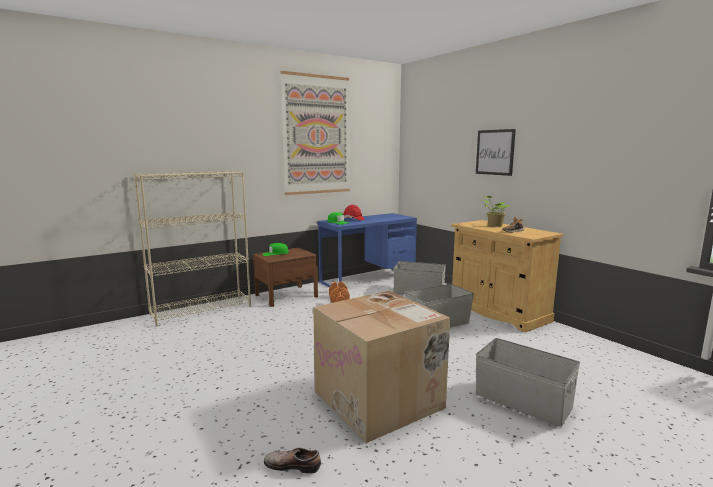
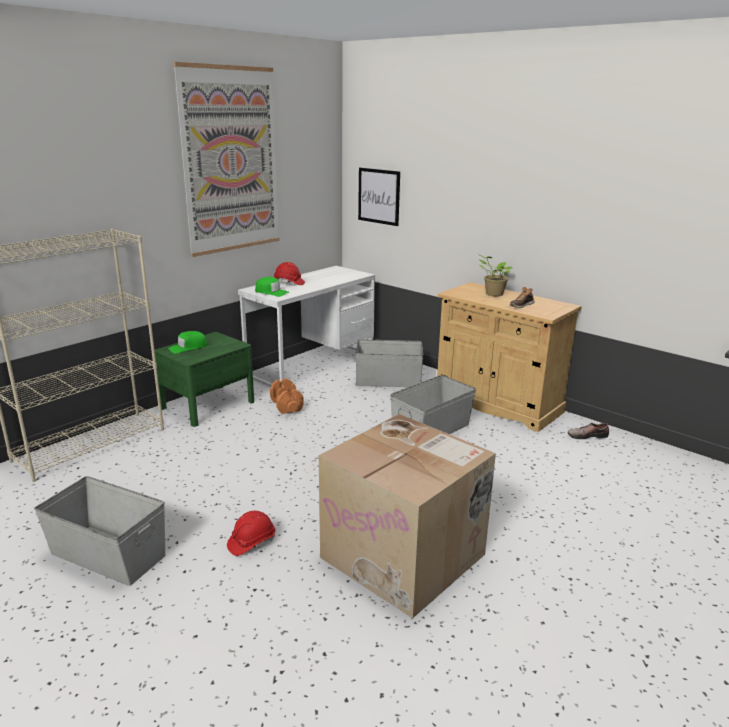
camera: 15 degrees left, 10 degrees up
(271, 376) = (251, 542): none -> red hard hat
(286, 296) = (208, 405): brown nightstand -> green nightstand
(293, 464) = (339, 663): shoe -> shoe (586, 435)
(368, 279) = (312, 364): blue desk -> white desk
(495, 152) = (490, 192): picture -> picture (379, 196)
(523, 401) = (565, 531): grey storage box -> grey storage box (108, 555)

